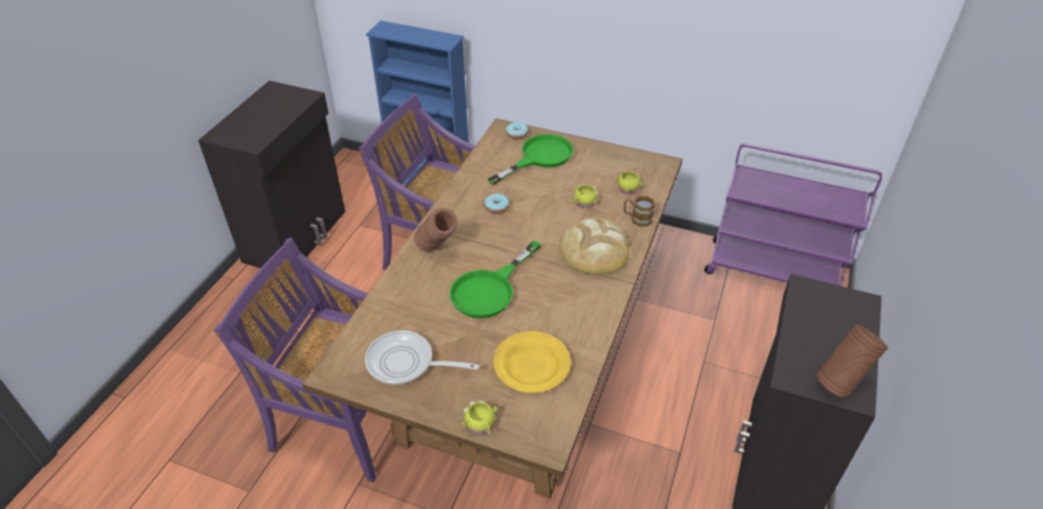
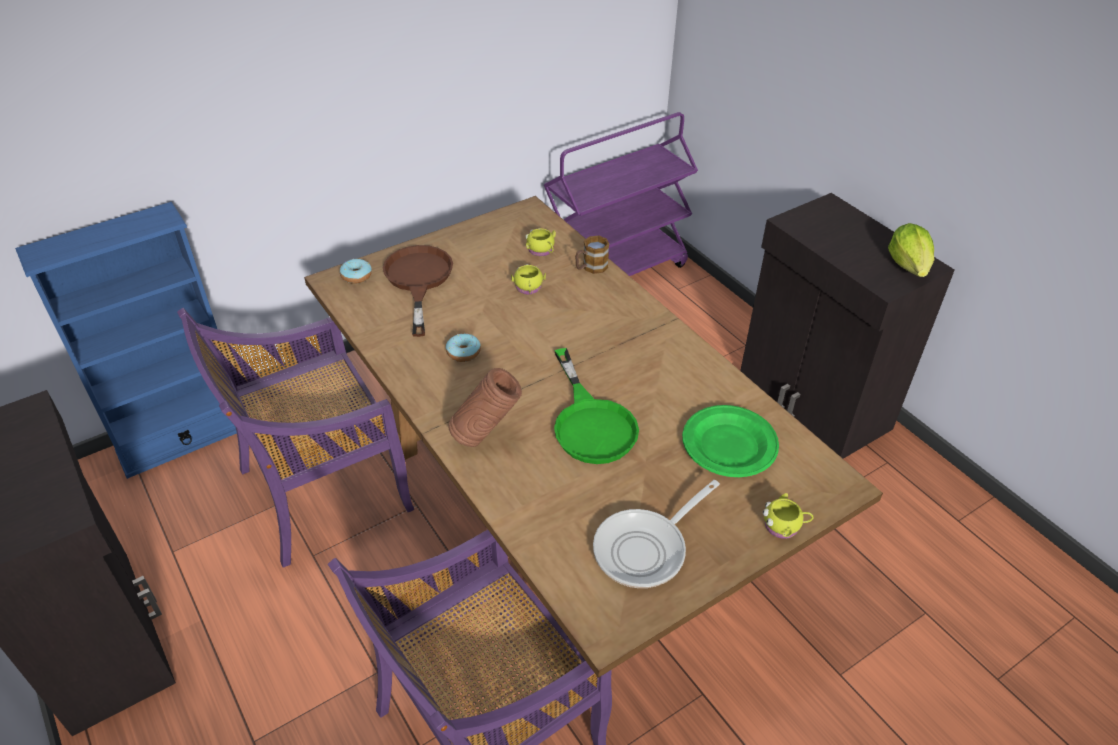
camera: 55 degrees left, 0 degrees up
(531, 364) = (728, 445): yellow plate -> green plate
(539, 157) = (418, 280): green frying pan -> brown frying pan
(594, 250) = (606, 318): bread -> none
(840, 383) = (909, 266): brown vase -> lettuce

